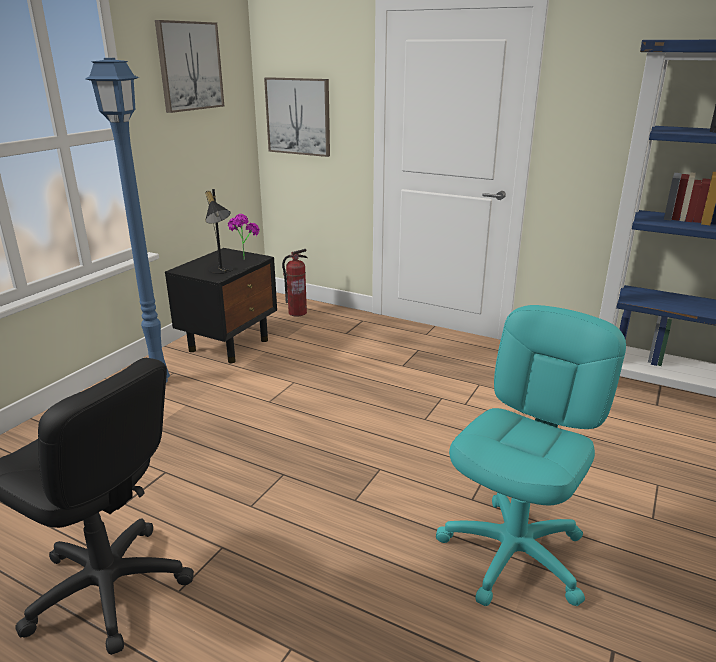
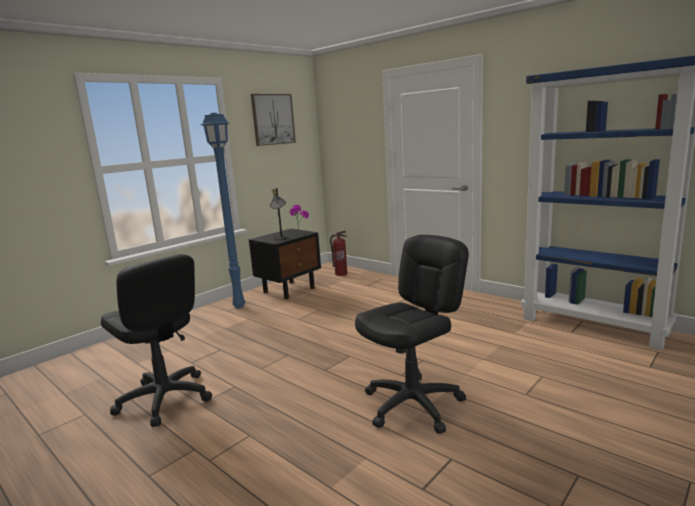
camera: 15 degrees right, 10 degrees down
(298, 116) = (342, 147): picture -> none
(514, 554) = (413, 404): turquoise office chair -> black office chair

